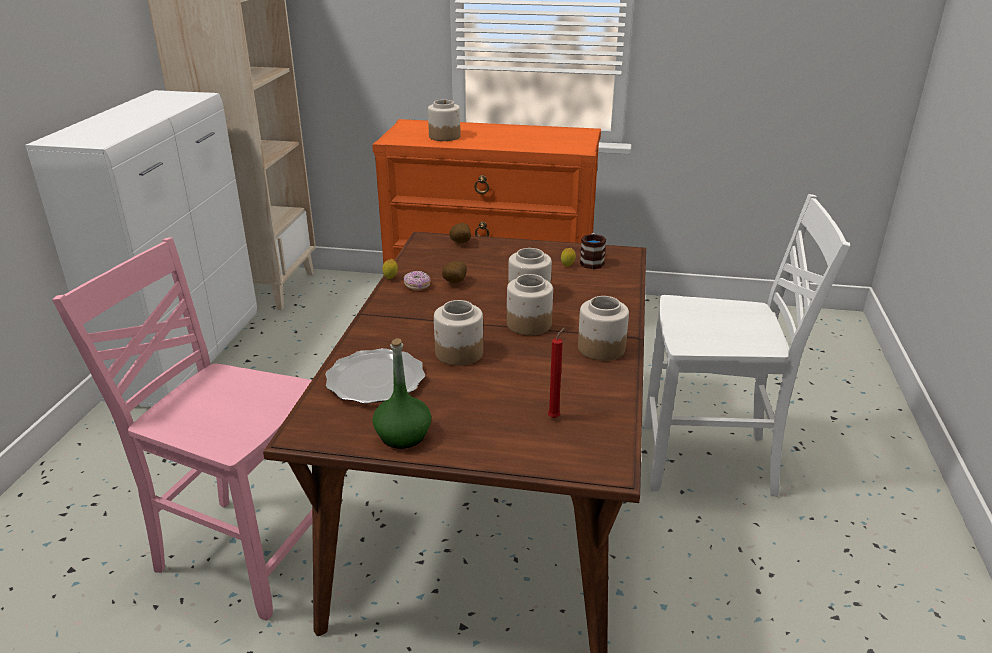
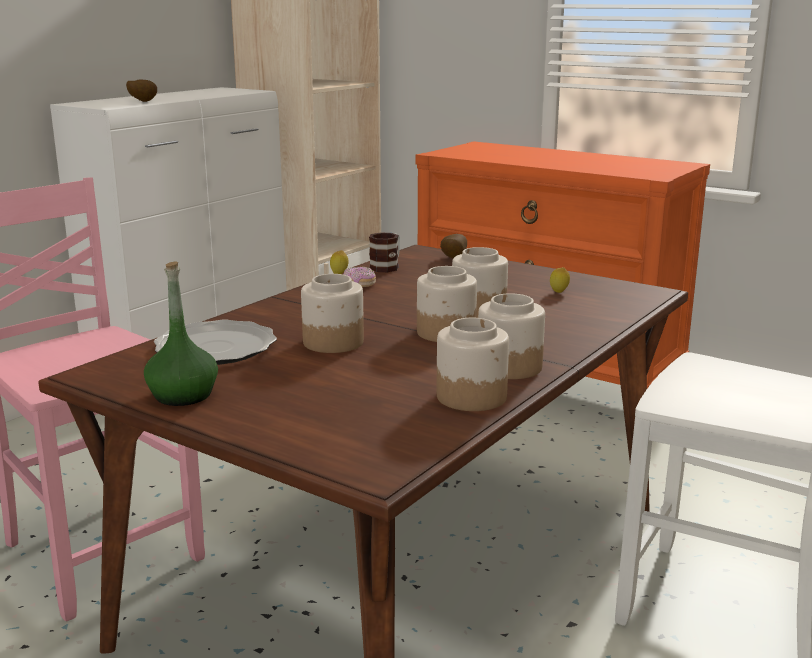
camera: 25 degrees right, 10 degrees down
(444, 136) = (503, 155): jar -> jar (471, 397)
(453, 283) = (403, 287): potato -> potato (142, 101)
(555, 417) = (372, 414): red candle -> none
(592, 261) = (596, 293): mug -> mug (387, 266)

